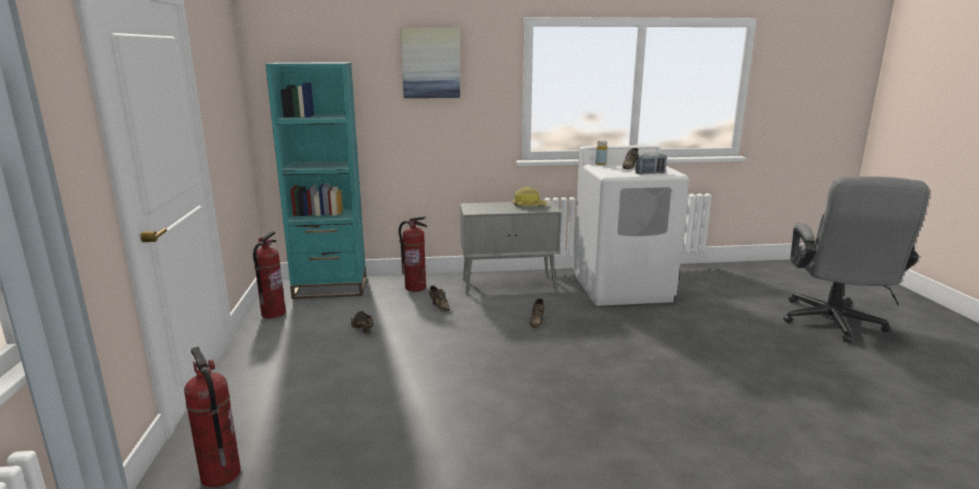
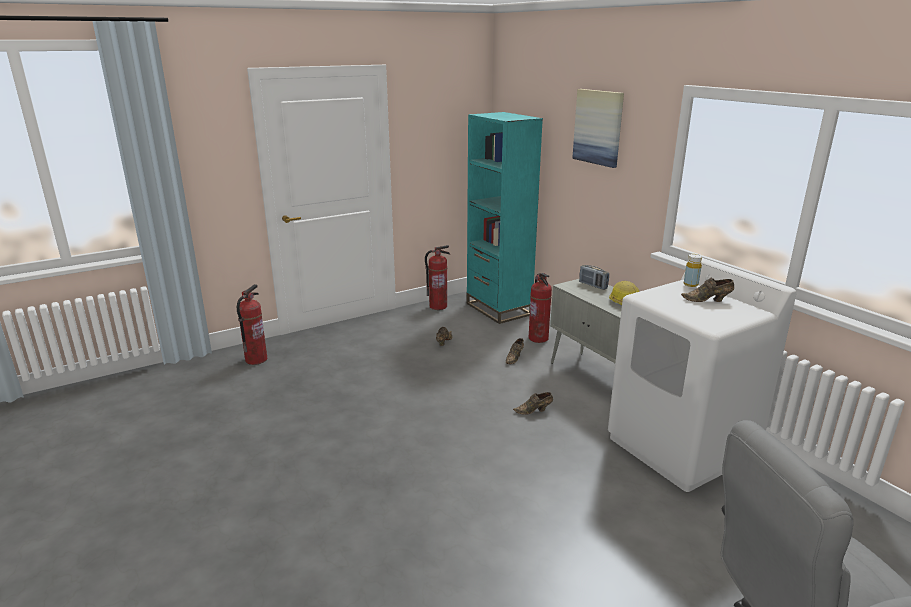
camera: 65 degrees right, 5 degrees up
(650, 173) = (684, 314): radio -> radio (593, 285)

